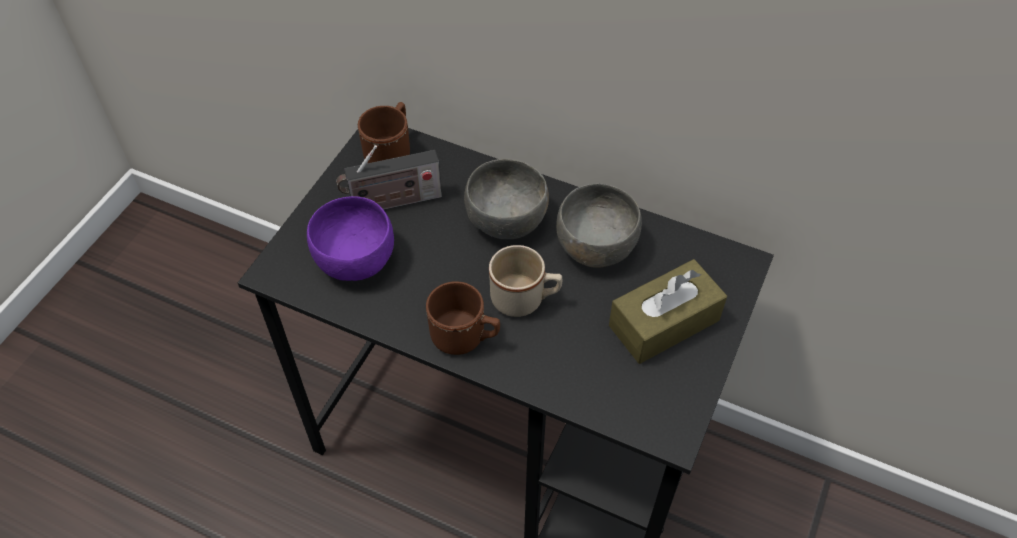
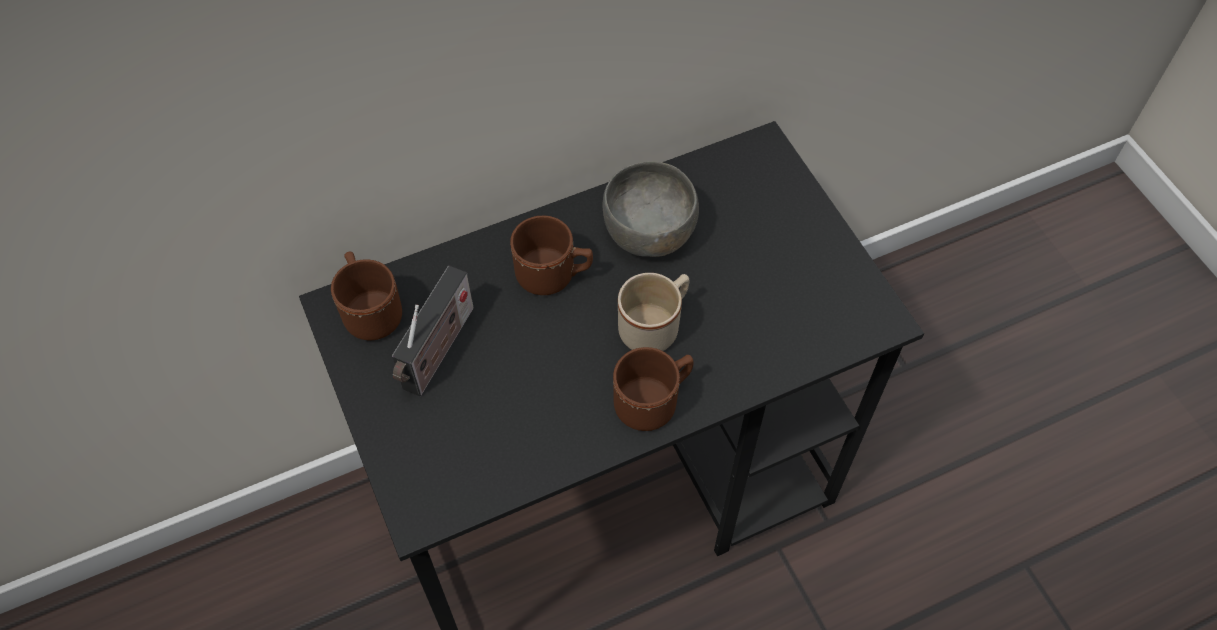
camera: 50 degrees left, 5 degrees up
(355, 260) = (477, 431): purple bowl -> none
(507, 220) = (554, 275): grey bowl -> brown mug
(664, 323) = (773, 244): brown tissue box -> none

